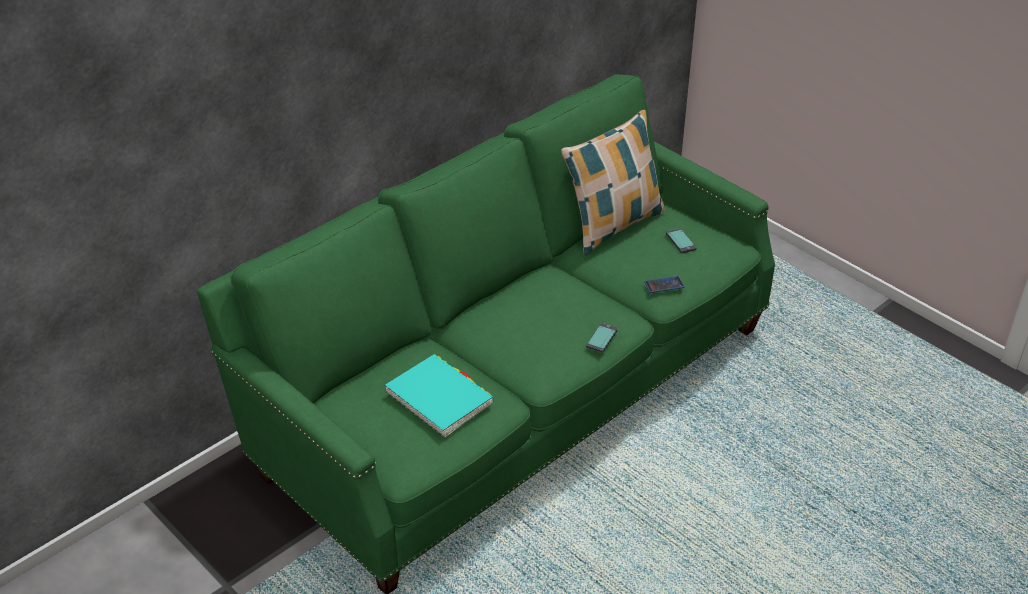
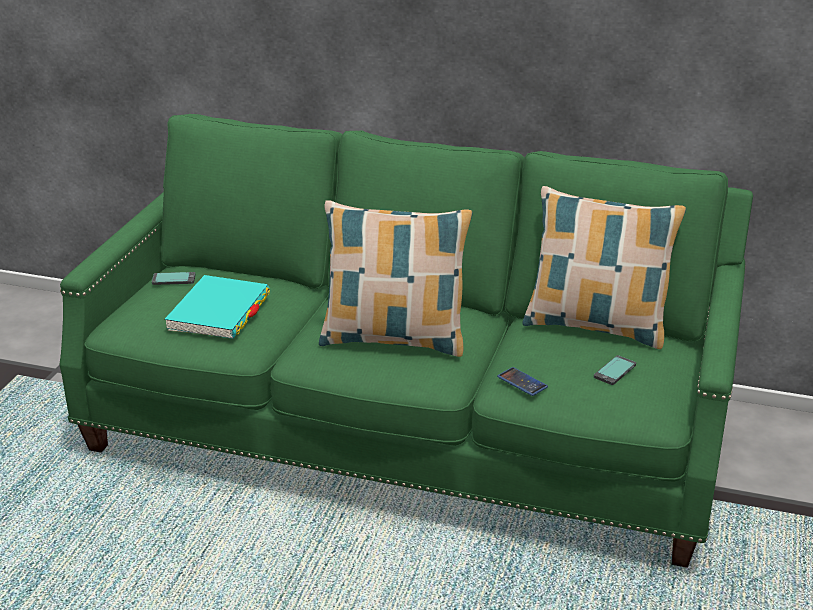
camera: 60 degrees right, 10 degrees down
(559, 321) = (394, 339): none -> pillow
(601, 338) = (391, 370): phone -> phone (173, 279)

